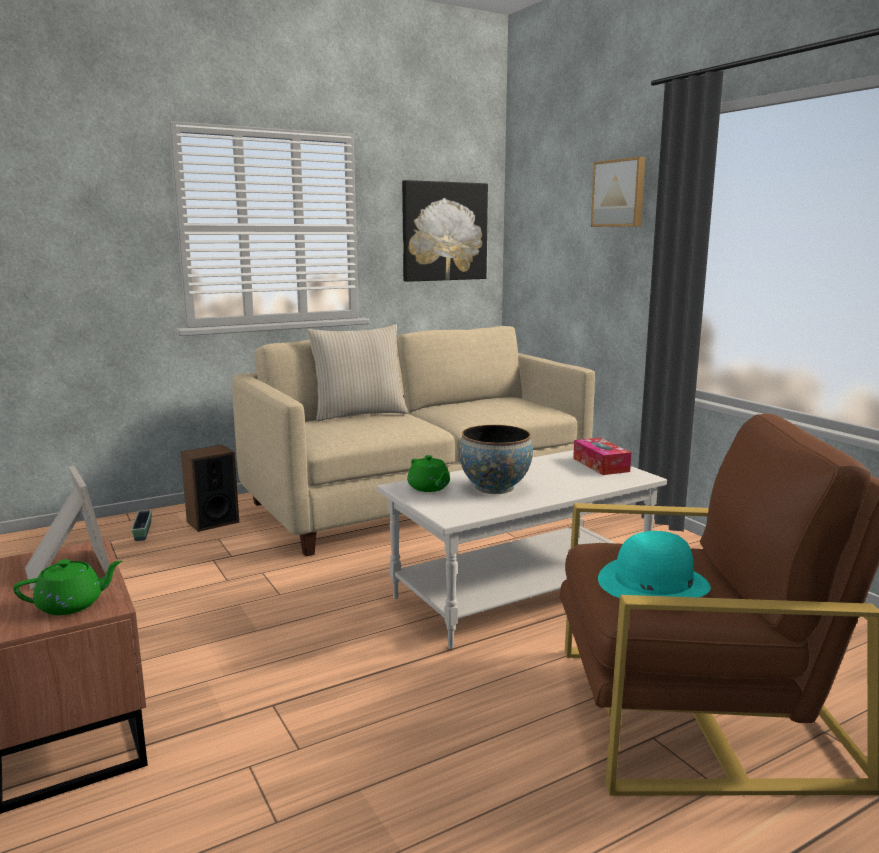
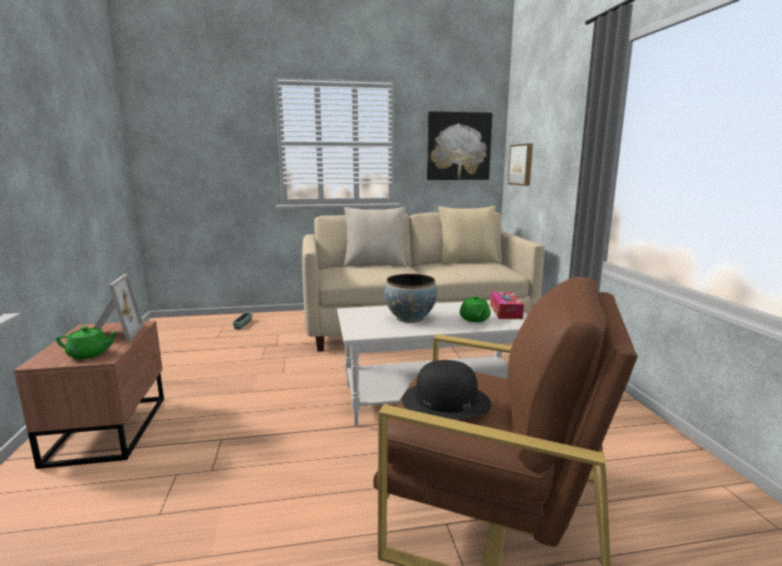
camera: 20 degrees right, 0 degrees up
(212, 522) = (283, 323): speaker -> none
(429, 488) = (367, 313): green teapot -> green teapot (475, 319)
(482, 399) = (467, 261): none -> beige pillow
(619, 193) = (569, 112): picture -> picture (522, 164)
(653, 582) = (445, 401): turquoise hat -> black hat

